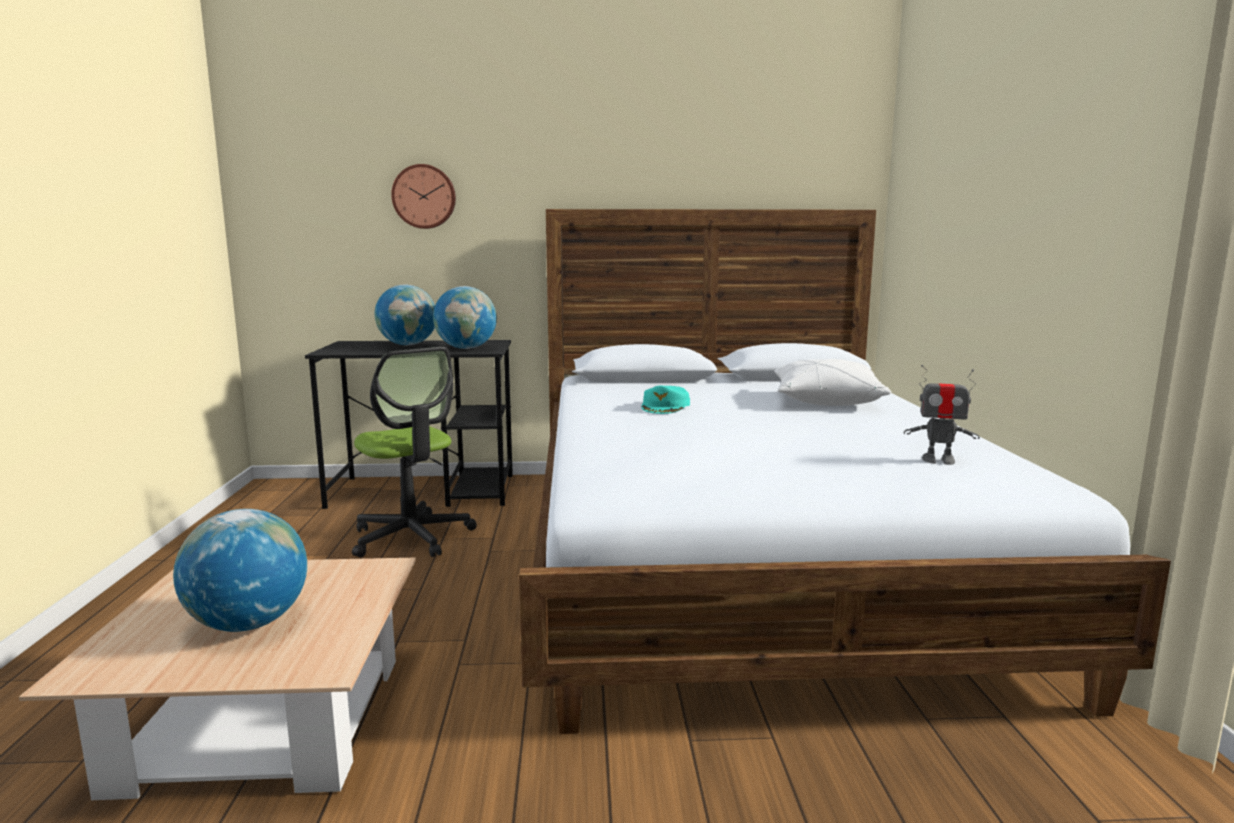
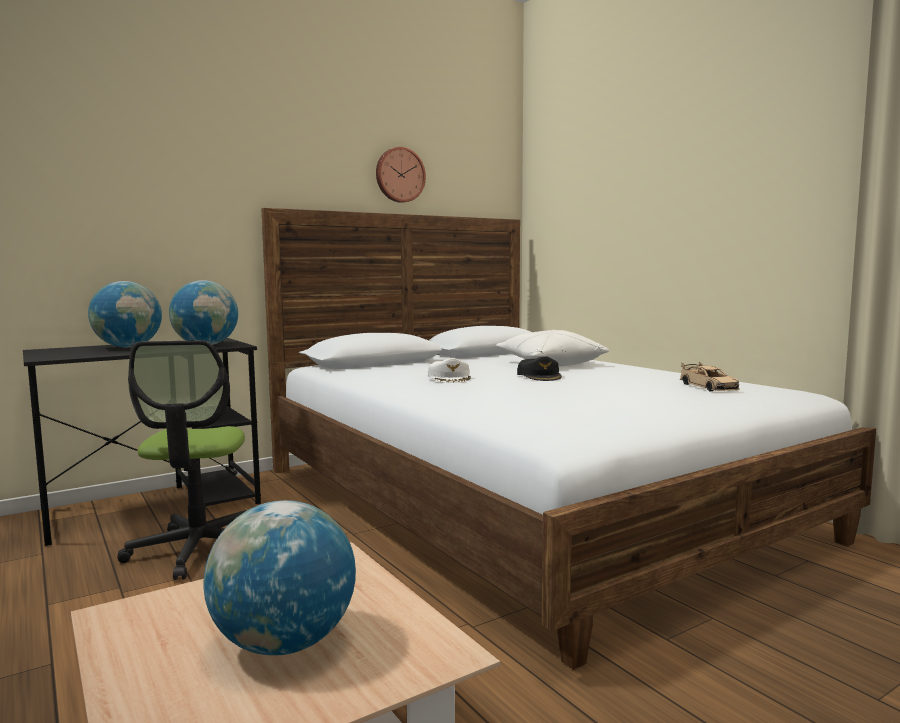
camera: 30 degrees left, 5 degrees down
(411, 537) = (198, 550): office chair -> office chair turned 60 degrees clockwise
(424, 196) = (130, 189): wall clock -> wall clock (399, 175)
(665, 407) = (450, 378): turquoise cap -> white cap
(765, 416) = (539, 376): none -> black cap
(938, 460) = (708, 387): toy robot -> beige toy car

